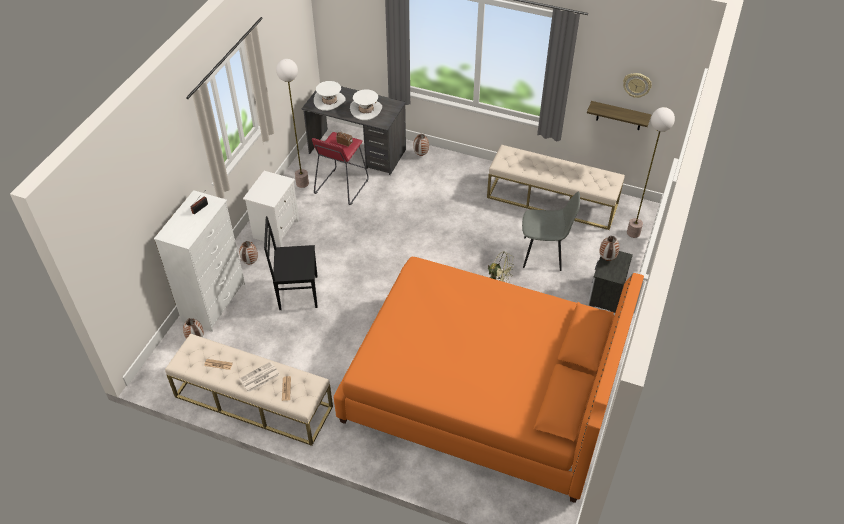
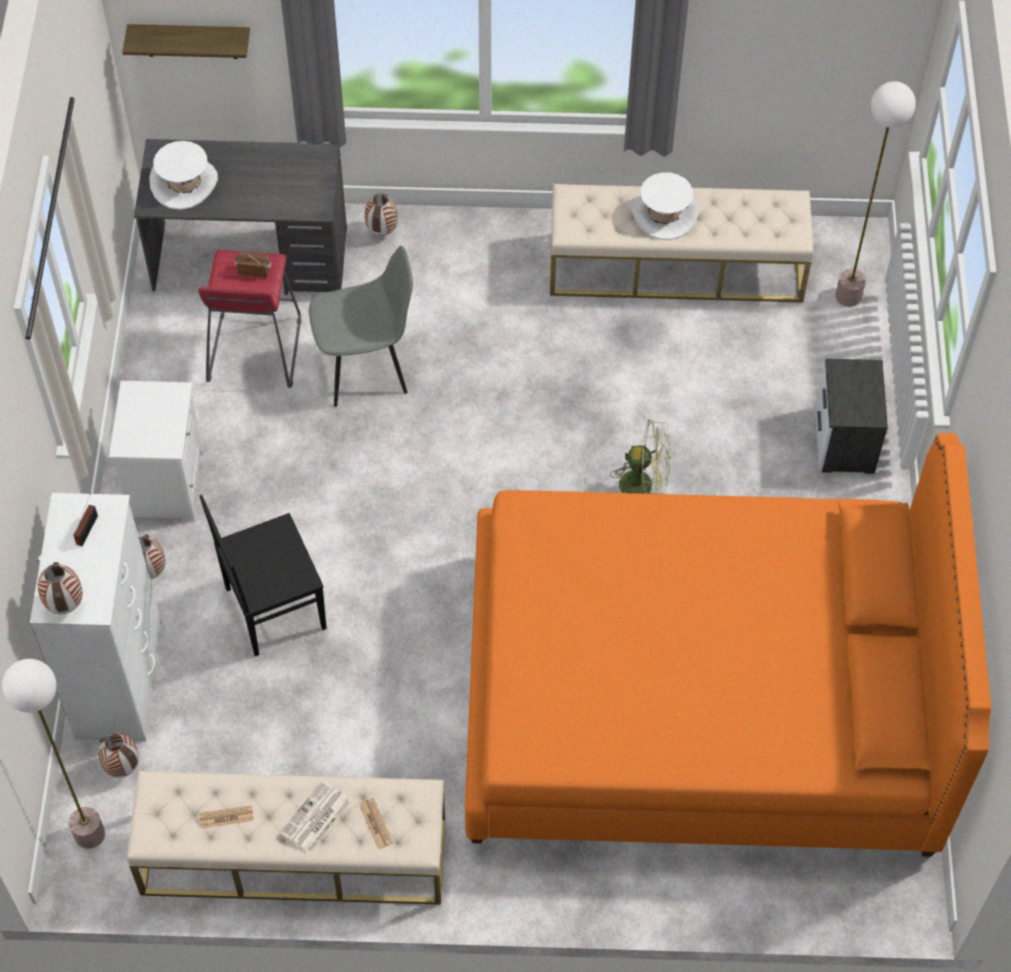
camera: 20 degrees left, 10 degrees up
(302, 183) = (171, 364): floor lamp -> floor lamp (89, 833)
(366, 110) = (269, 185): white hat -> white hat (664, 214)
(544, 254) = (703, 388): grey chair -> grey chair (366, 367)
(606, 258) = (840, 382): vase -> vase (64, 605)
(619, 116) = (783, 87): shelf -> shelf (191, 41)
(637, 85) = (814, 30): wall clock -> none

